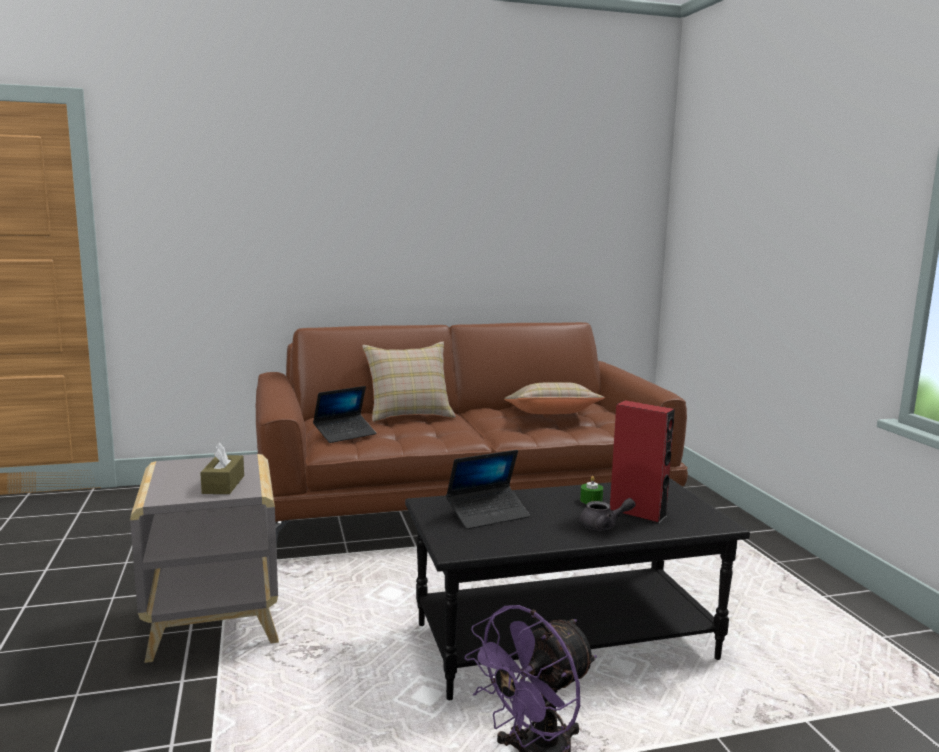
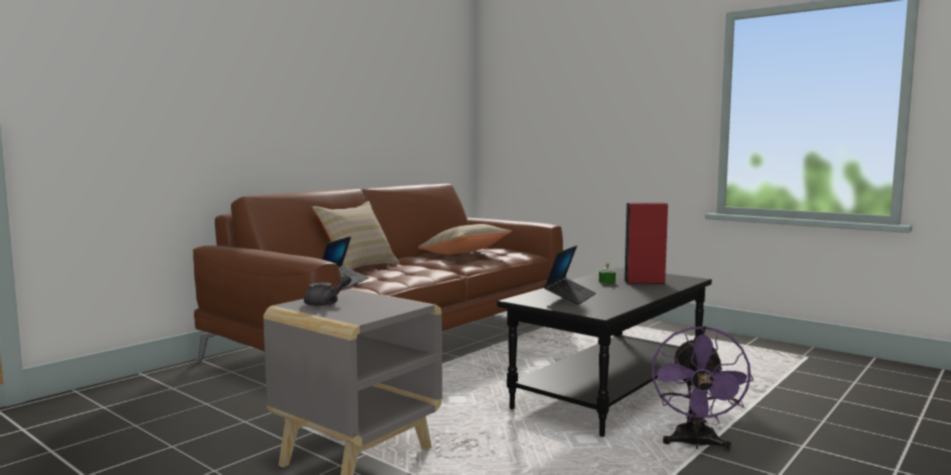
camera: 35 degrees left, 5 degrees down
(223, 484) = (383, 305): brown tissue box -> none
(603, 526) = (643, 289): grey teapot -> grey teapot (327, 303)

